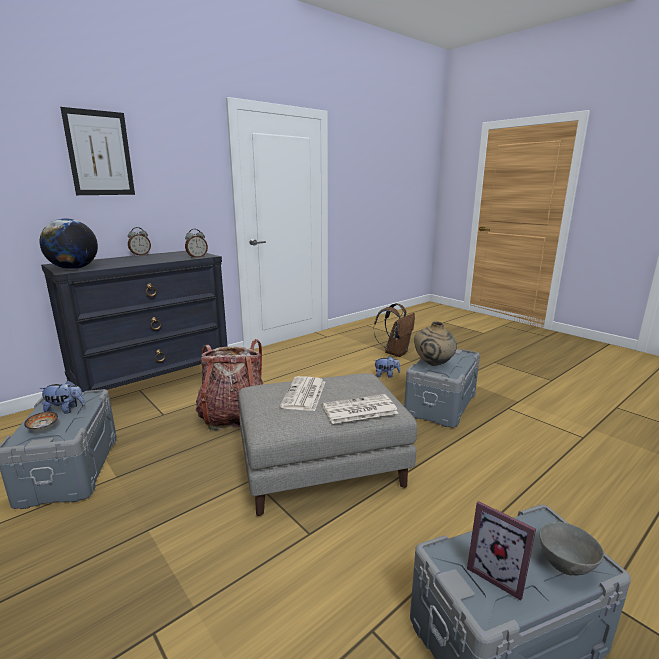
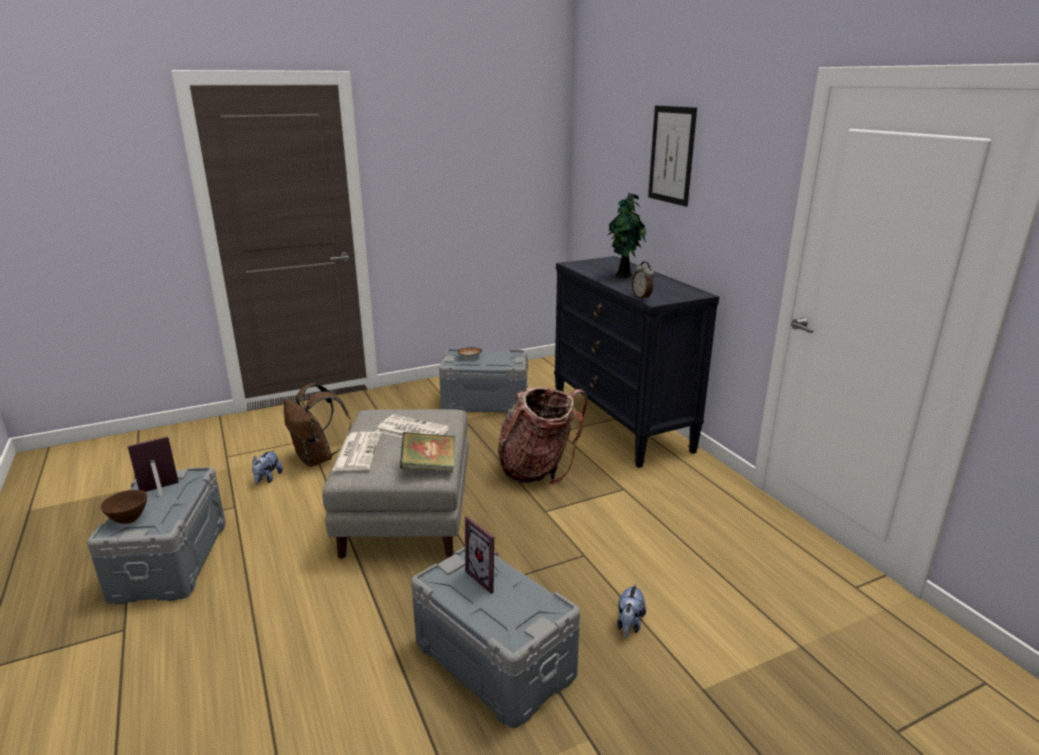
camera: 105 degrees right, 5 degrees up
(65, 410) = (495, 360): plush toy -> plush toy (267, 479)
(74, 268) = (583, 265): globe -> none
(128, 260) = (625, 276): none -> potted plant
(140, 255) = (667, 278): alarm clock -> none
(360, 378) = (429, 467): none -> book
(395, 353) = (756, 677): brown backpack -> brown backpack (317, 459)
(433, 365) = (488, 577): beige vase -> picture frame
(565, 566) = (129, 520): grey bowl -> brown bowl

